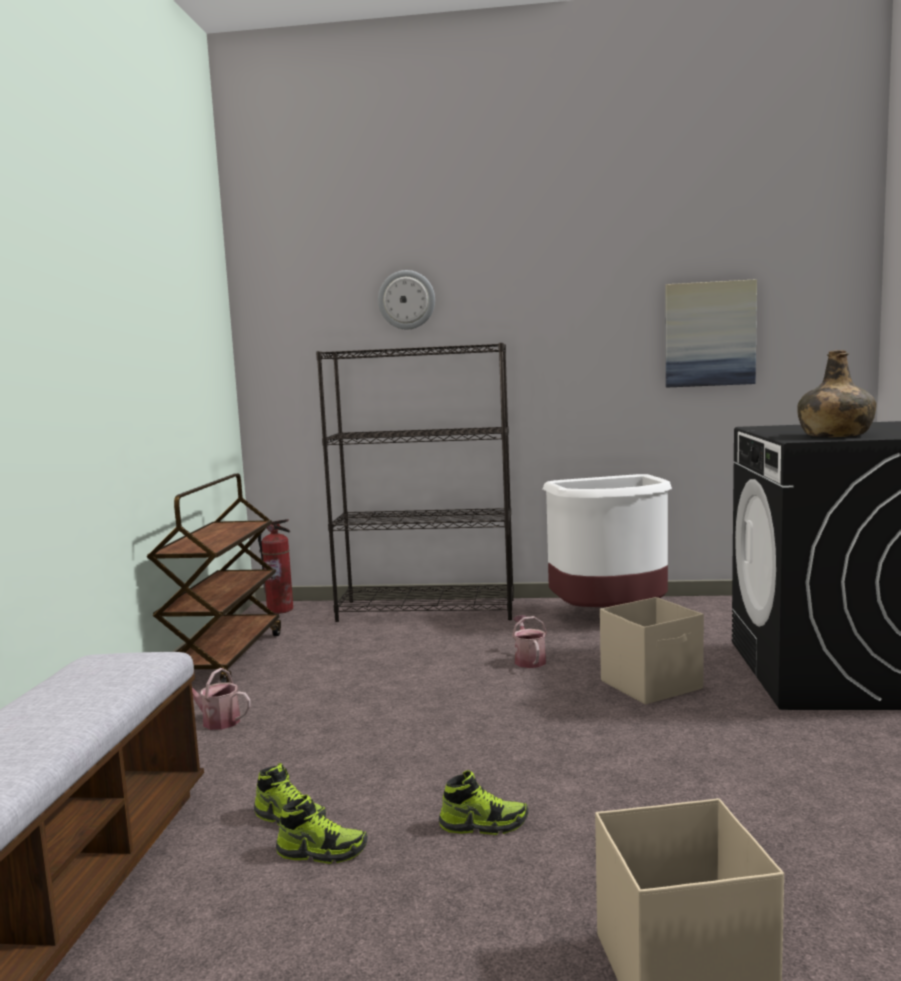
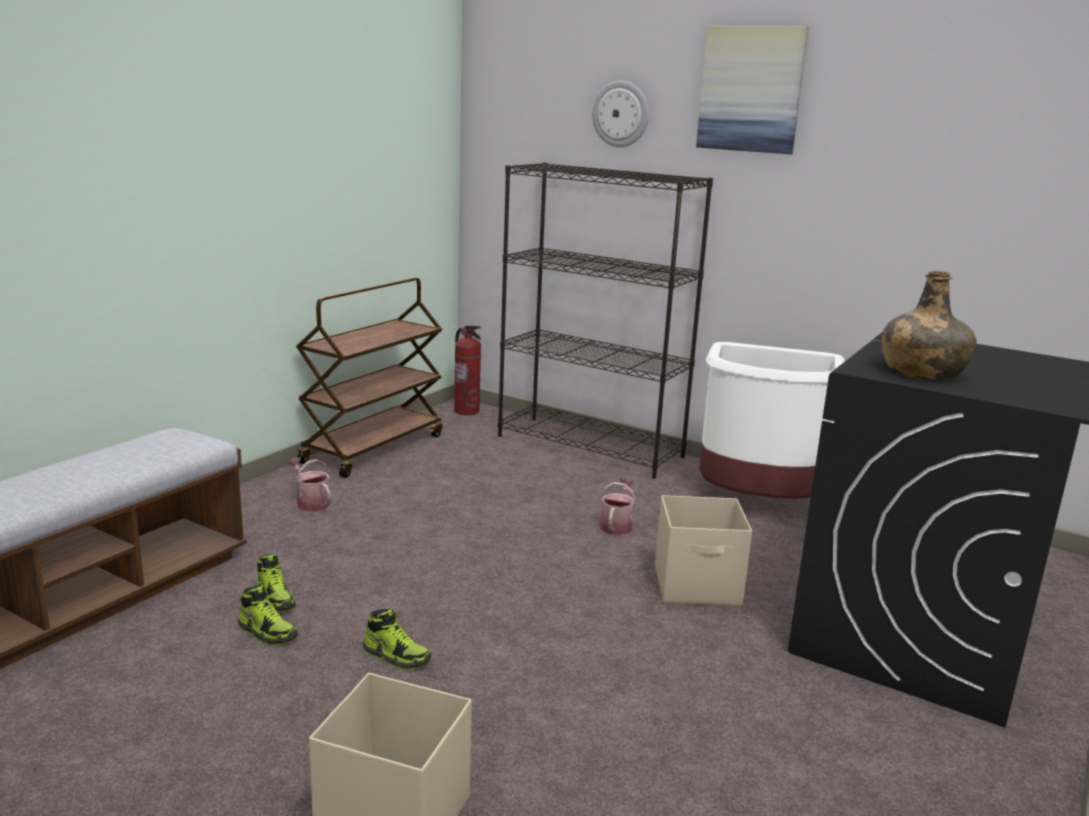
camera: 25 degrees right, 10 degrees up
(709, 334) = (956, 198): picture -> picture (751, 89)

